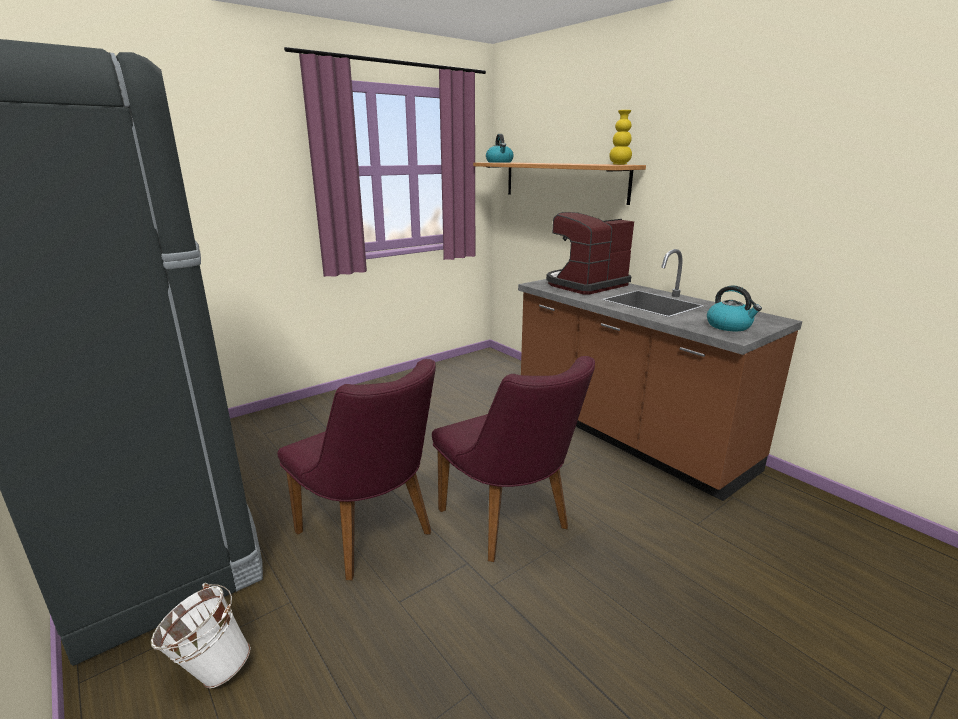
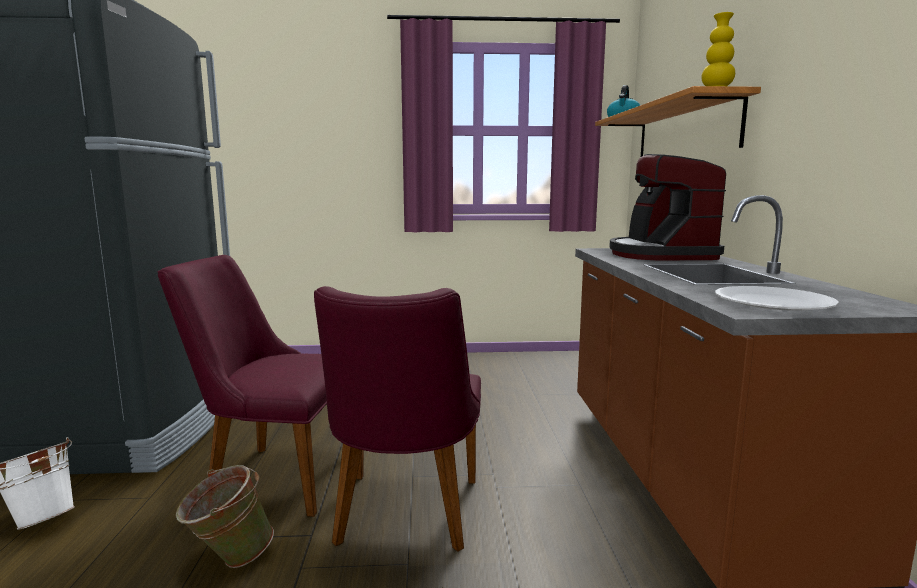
camera: 35 degrees right, 10 degrees down
(372, 537) = (271, 476): purple chair -> purple chair turned 105 degrees clockwise
(435, 608) = (228, 559): none -> green bucket
(585, 285) = (660, 254): coffee machine -> coffee machine turned 90 degrees counterclockwise
(729, 326) = (773, 301): kettle -> white plate

